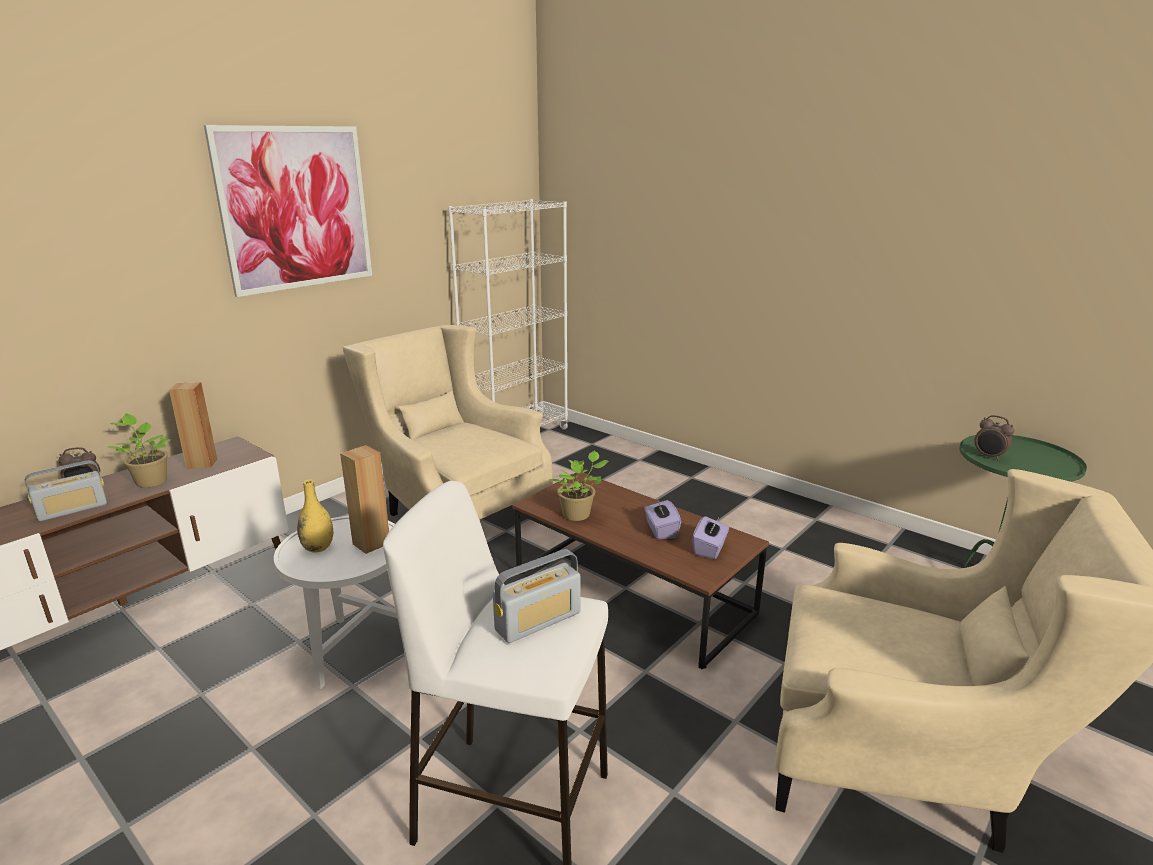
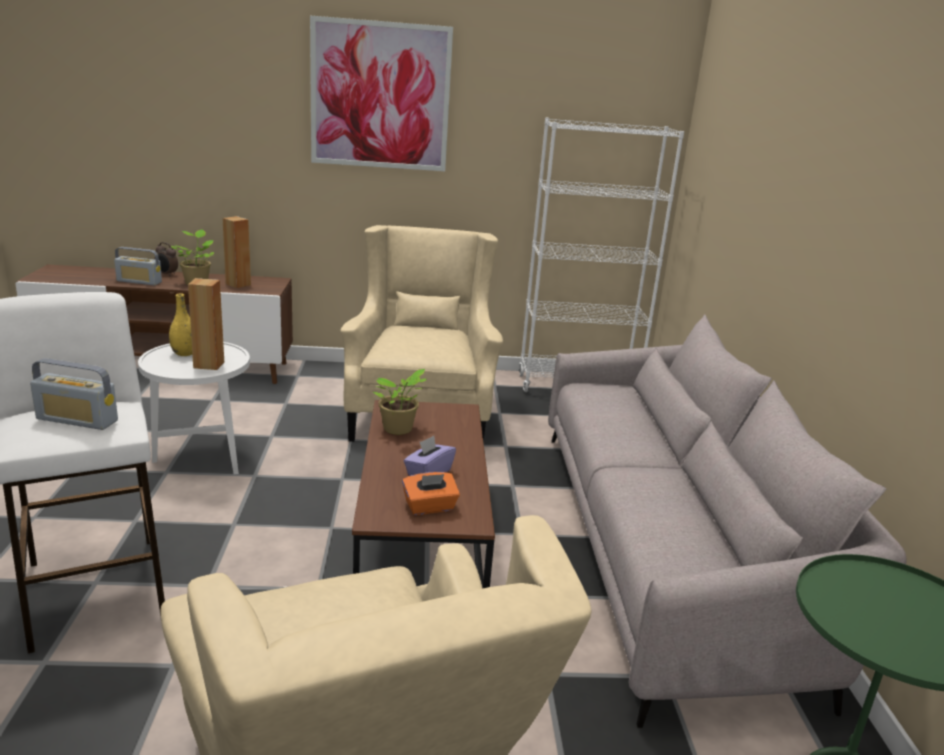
camera: 45 degrees right, 0 degrees up
(709, 549) = (430, 507): purple tissue box -> orange tissue box
(744, 513) = (666, 548): none -> grey sofa
(989, 457) = (846, 588): alarm clock -> none

